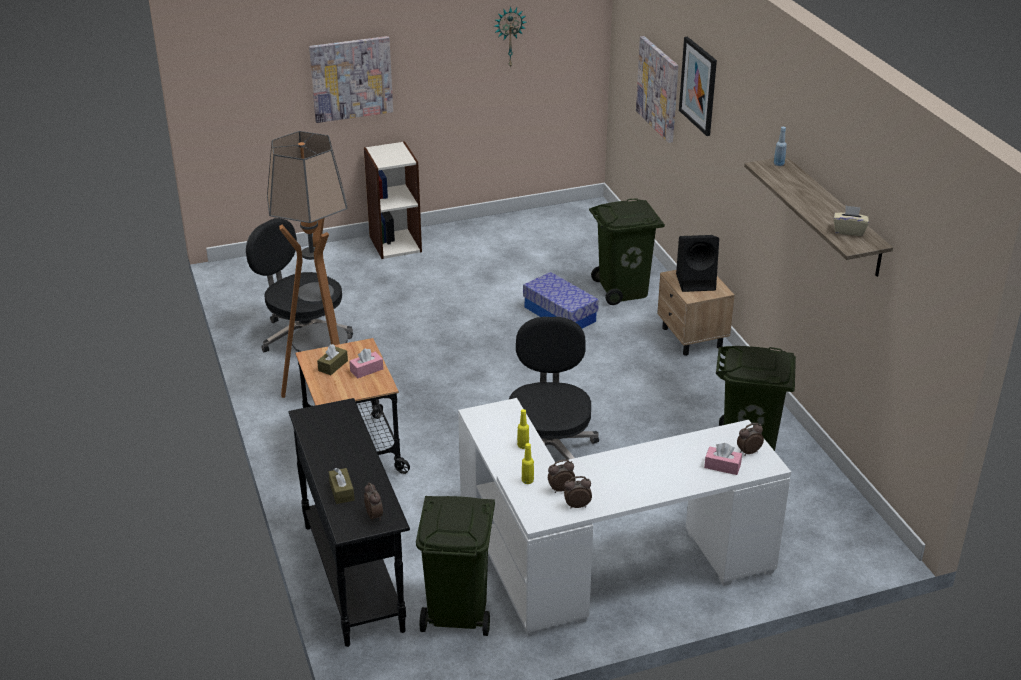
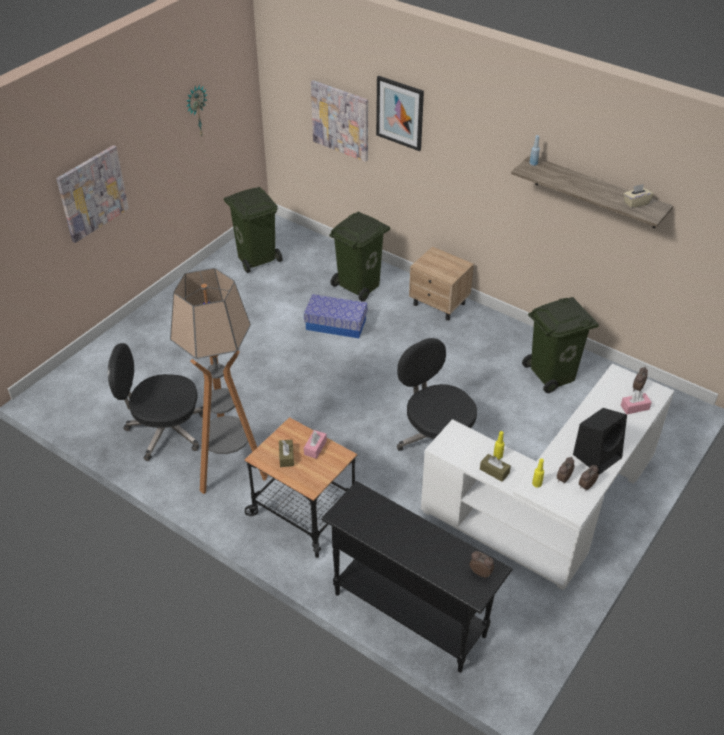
camera: 35 degrees left, 10 degrees up
(342, 491) = (437, 566): brown tissue box -> brown tissue box (494, 471)
(395, 243) = (154, 316): bookcase -> none
(459, 612) = (504, 598): green trash can -> green trash can (257, 258)
(696, 282) = (441, 264): black speaker -> black speaker (597, 455)

